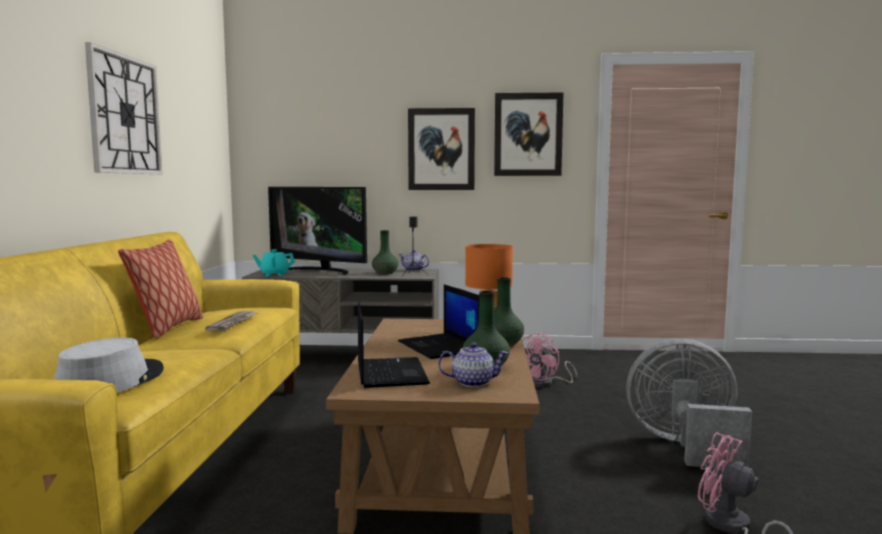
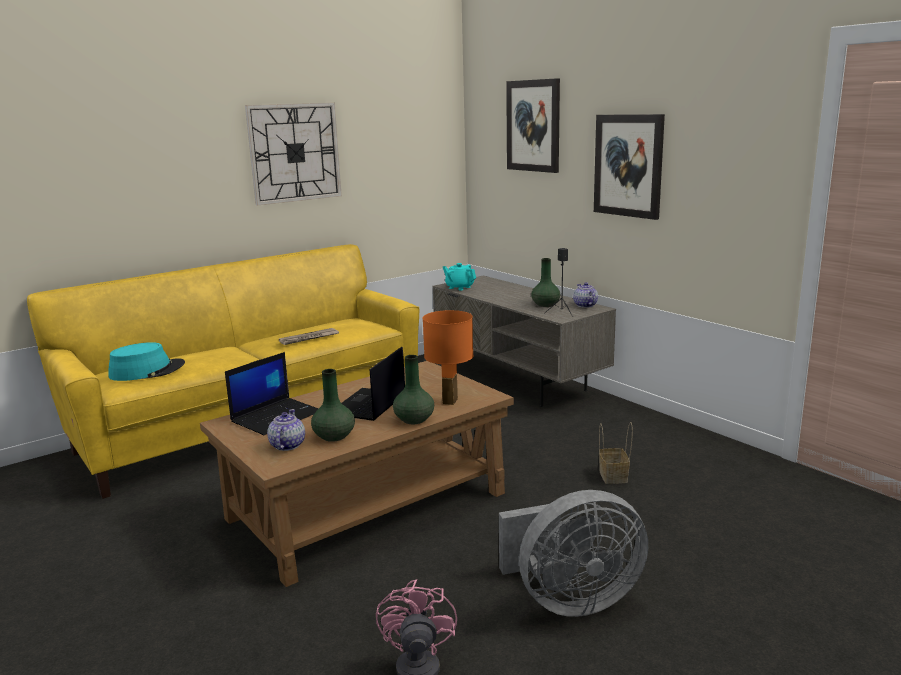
camera: 50 degrees right, 10 degrees up
(110, 381) = (147, 371): grey hat -> turquoise hat
(167, 328) = (283, 331): pillow -> none
(320, 271) = (506, 289): television -> none
(472, 382) = (287, 445): teapot -> teapot turned 135 degrees counterclockwise
(528, 134) = (723, 151): picture -> picture (533, 126)
(545, 384) = (614, 476): pink fan -> basket
(684, 446) = (570, 600): grey fan -> grey fan turned 105 degrees clockwise

